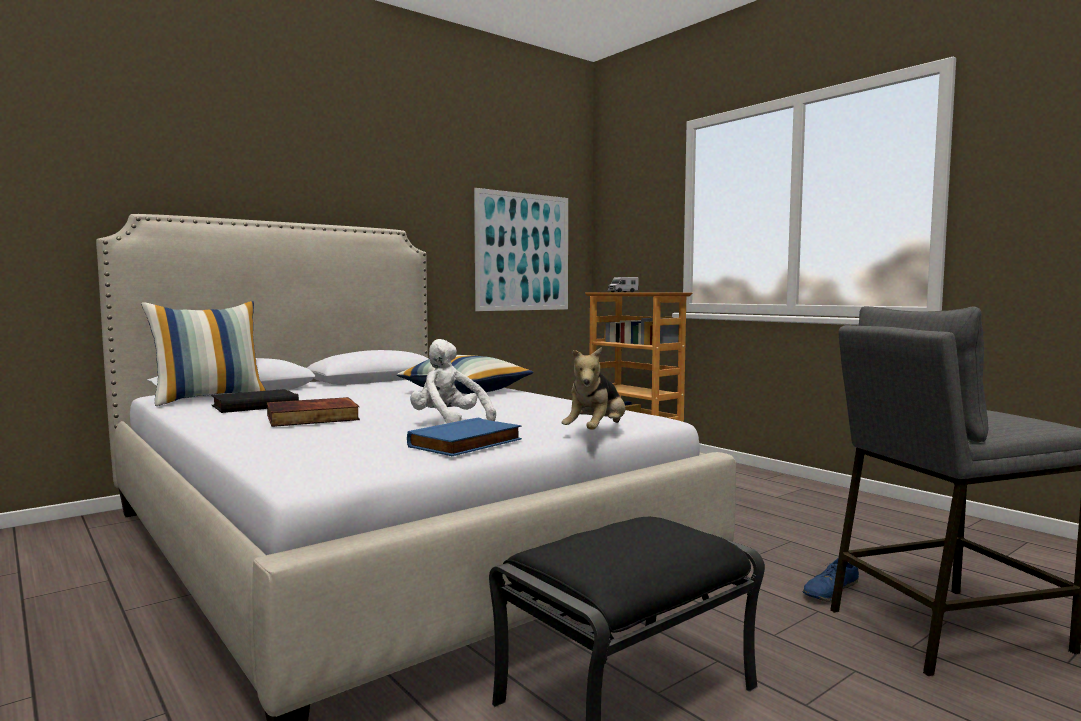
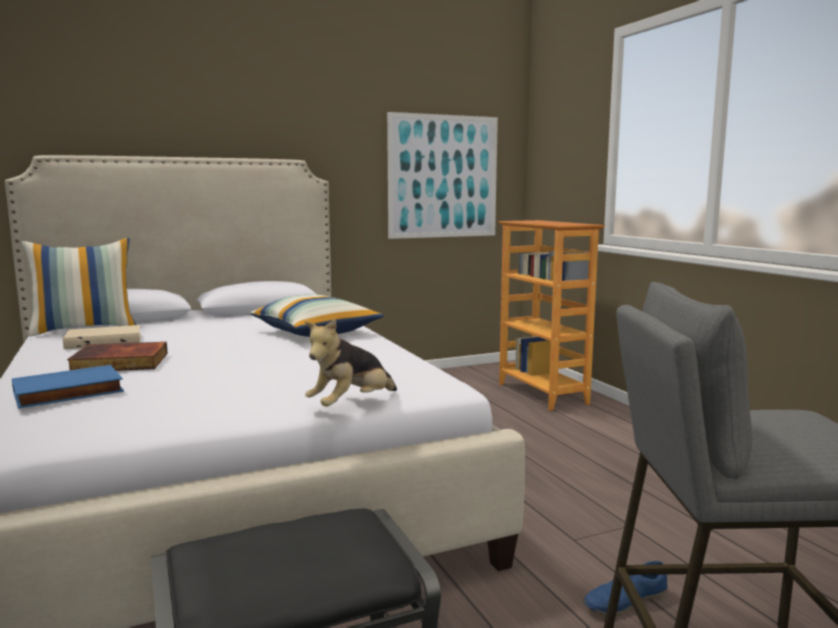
camera: 15 degrees right, 5 degrees up
(255, 405) = (105, 341): black book -> beige book
(449, 422) = (233, 377): white plush toy -> none
(467, 444) = (198, 412): blue book -> blue book (68, 393)
(622, 292) = (536, 221): toy truck -> none

